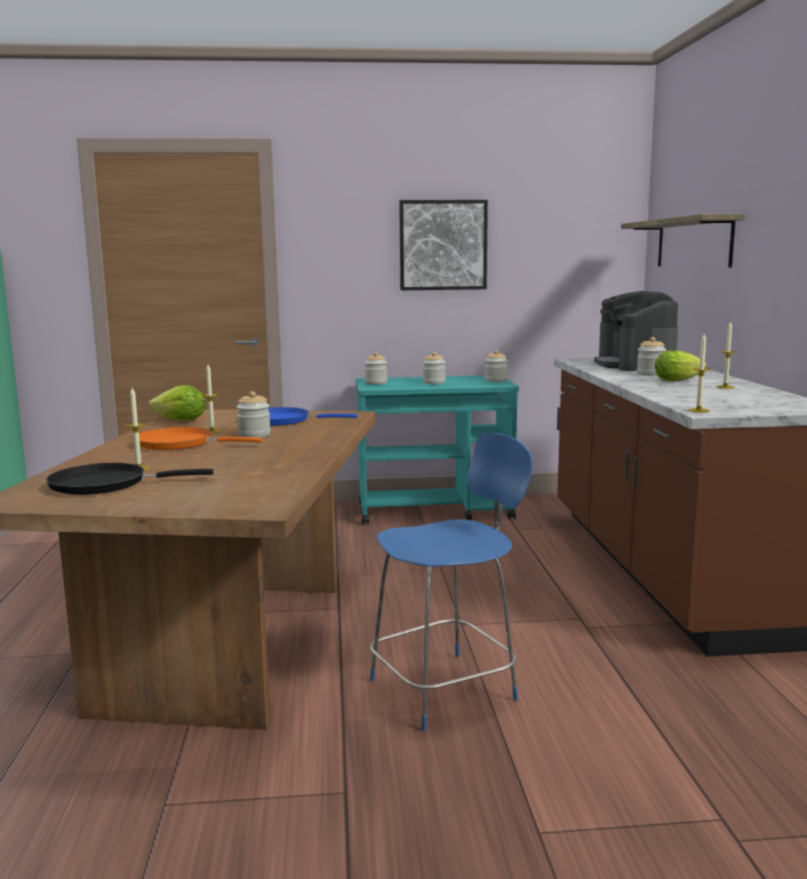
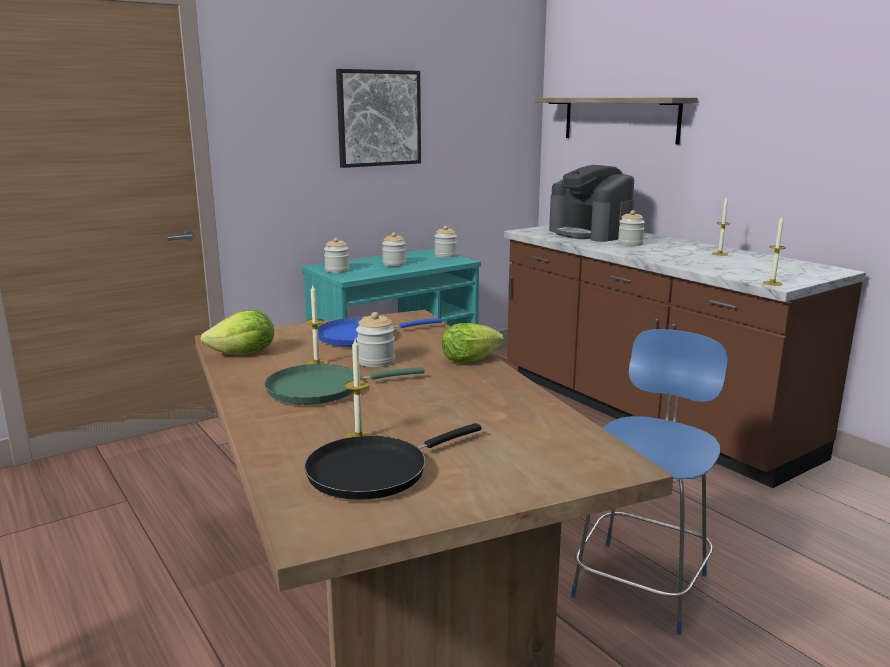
camera: 30 degrees left, 5 degrees up
(180, 444) = (321, 389): orange frying pan -> green frying pan
(679, 381) = (671, 250): lettuce -> lettuce (473, 360)

